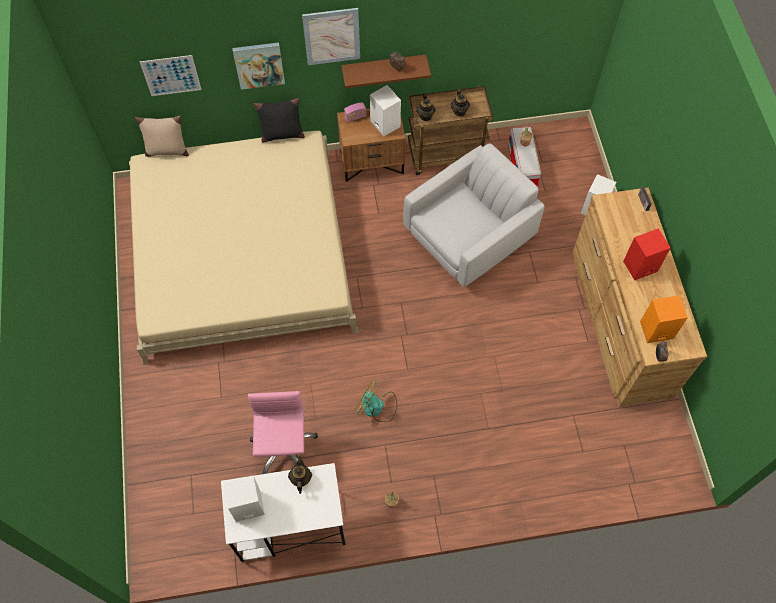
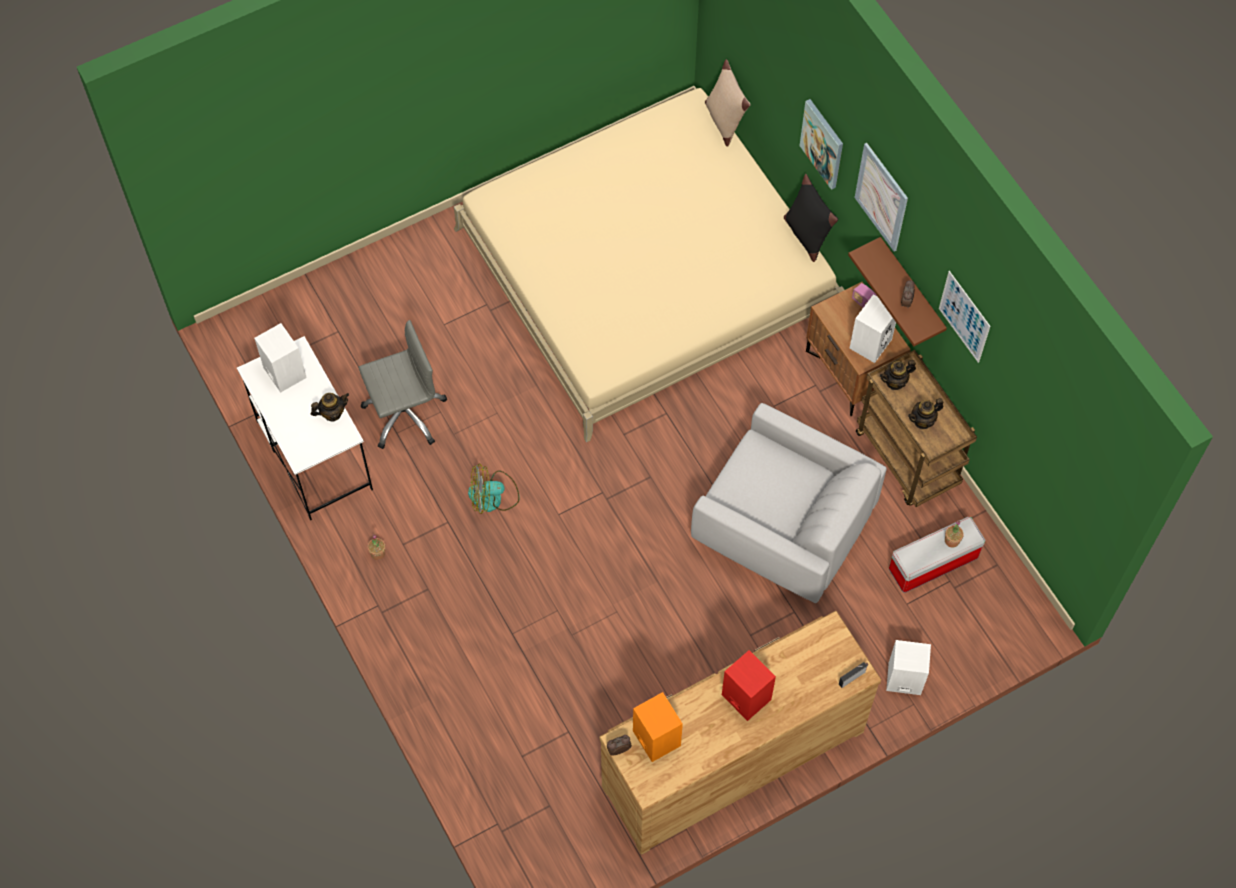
camera: 70 degrees right, 0 degrees up
(171, 75) = (762, 59): picture -> picture (964, 317)
(283, 447) = (404, 413): pink office chair -> grey office chair
(377, 407) = (493, 497): fan -> fan turned 105 degrees counterclockwise

